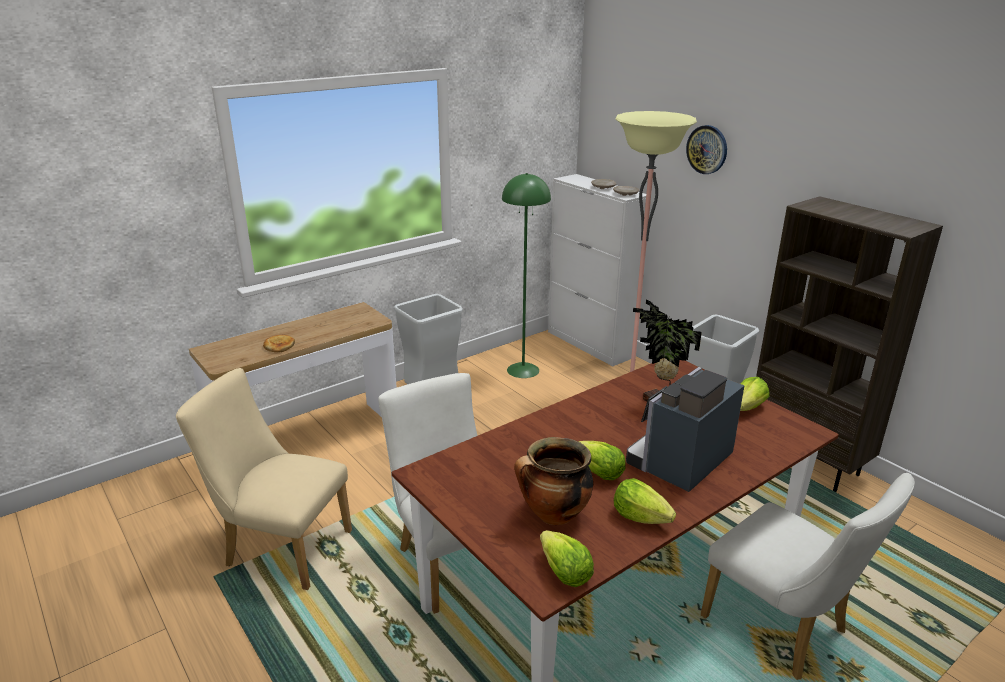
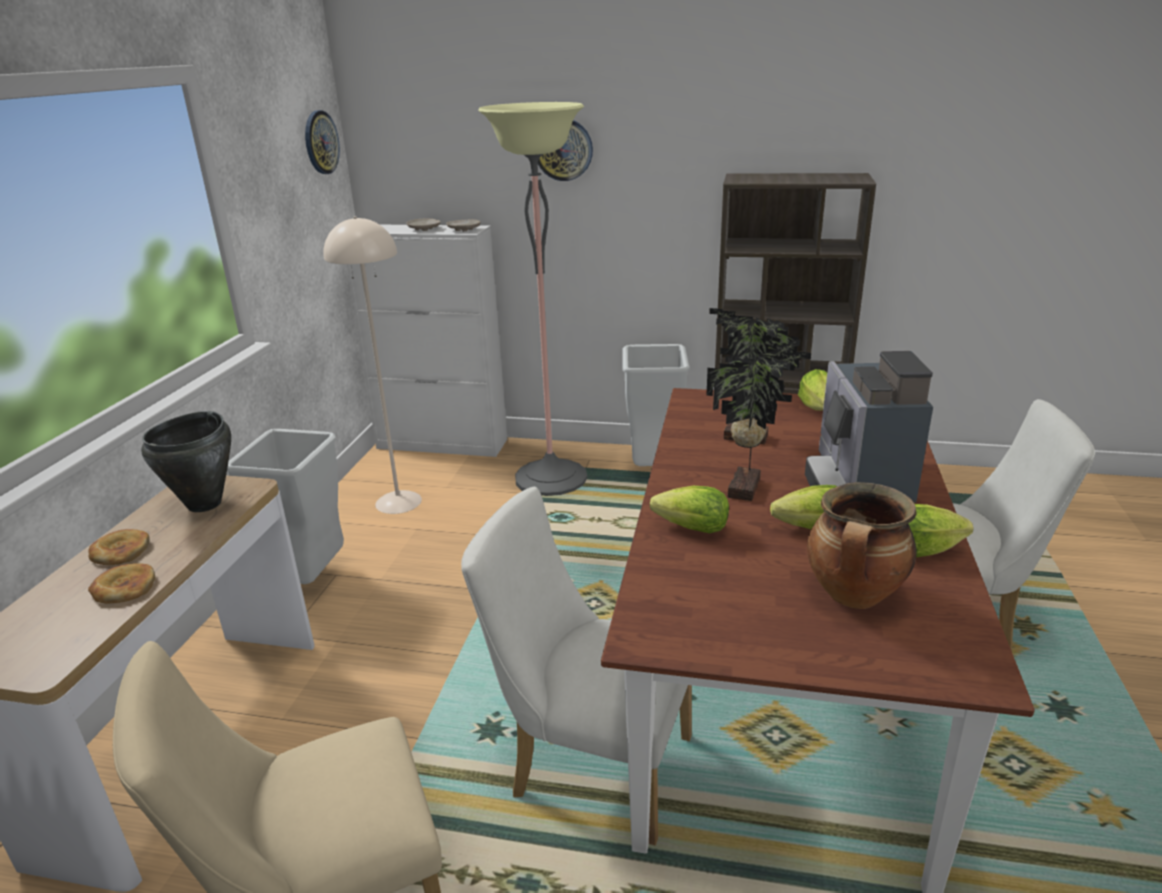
camera: 40 degrees left, 0 degrees up
(296, 329) = (120, 551): none -> bread
(350, 321) = (205, 504): none -> black cooking pot
(523, 370) = (399, 501): green floor lamp -> beige floor lamp
(552, 115) = (320, 142): none -> wall clock
(564, 573) = (969, 649): lettuce -> lettuce (693, 529)
(603, 433) = (747, 488): none -> potted plant

